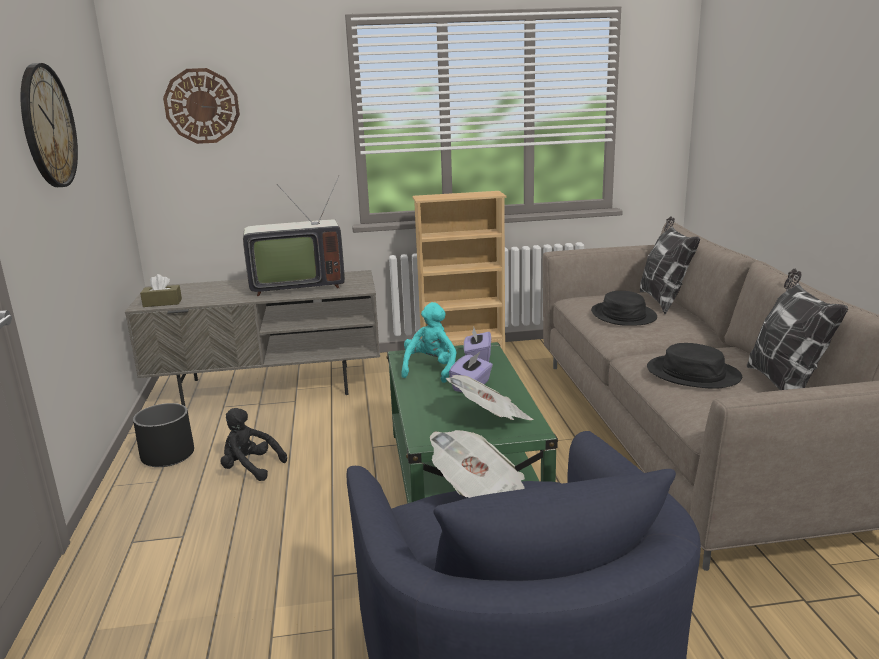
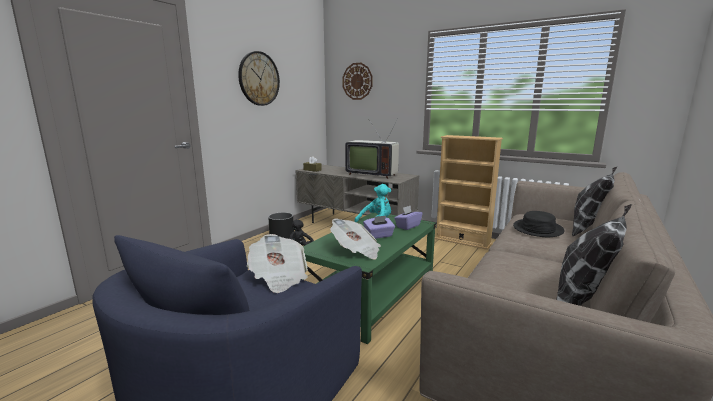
camera: 40 degrees right, 5 degrees down
(693, 373) = (518, 271): black hat -> none

